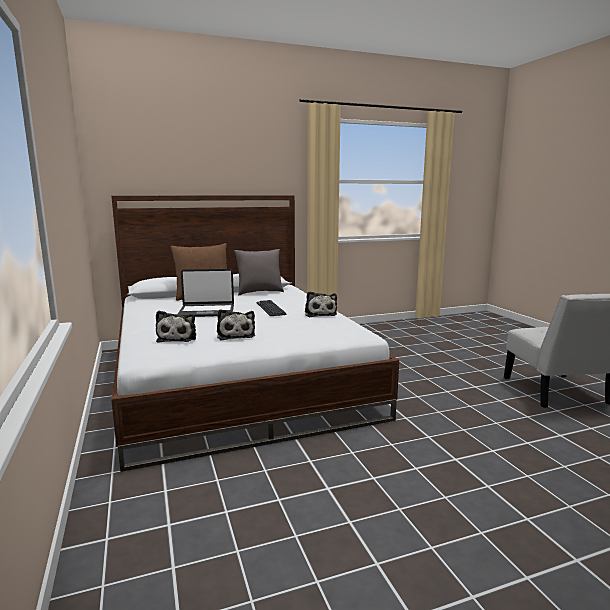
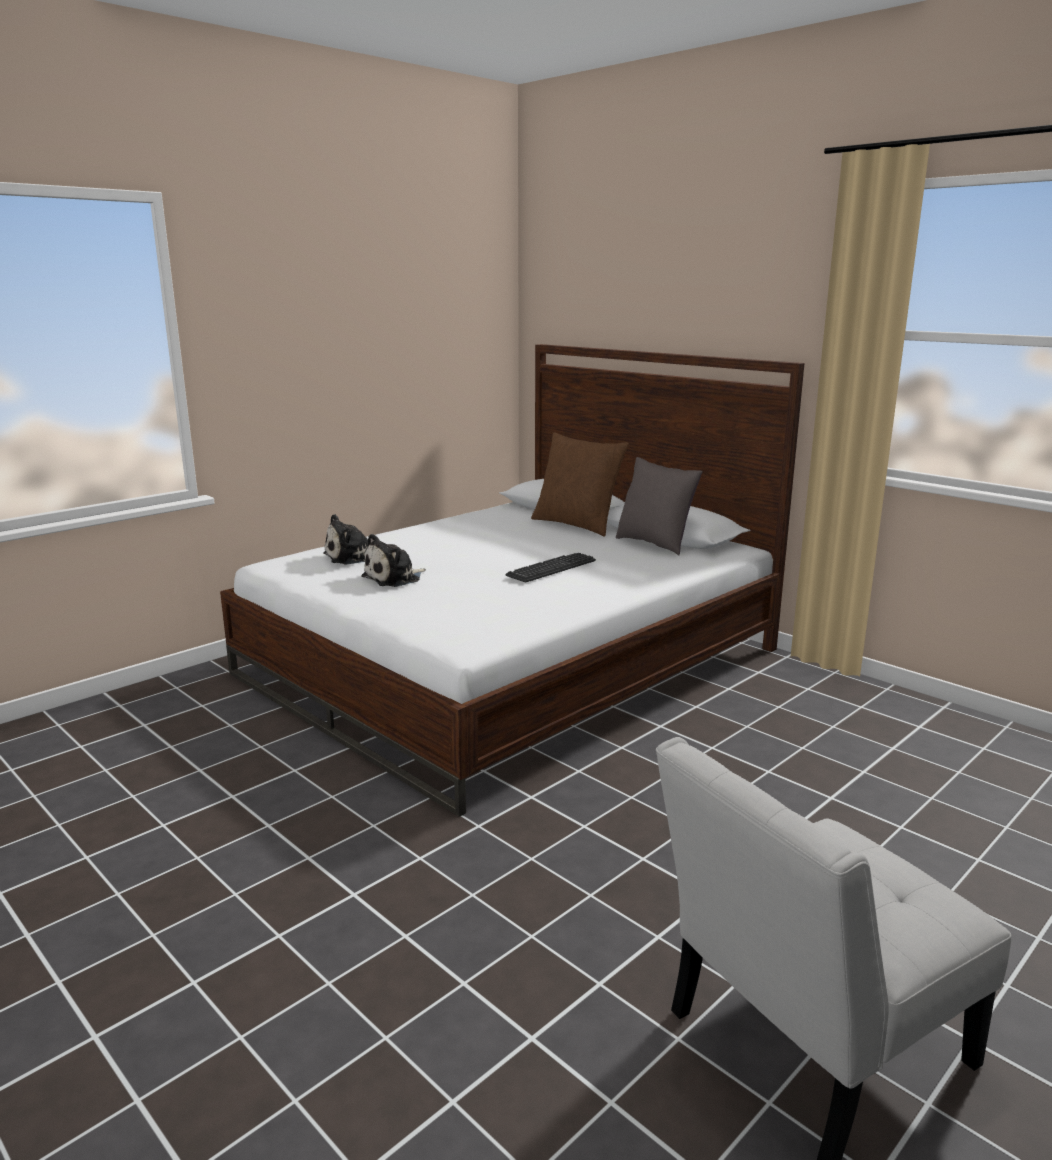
camera: 65 degrees right, 5 degrees up
(207, 311) = (489, 543): laptop -> none
(320, 314) = (564, 601): plush toy -> none

